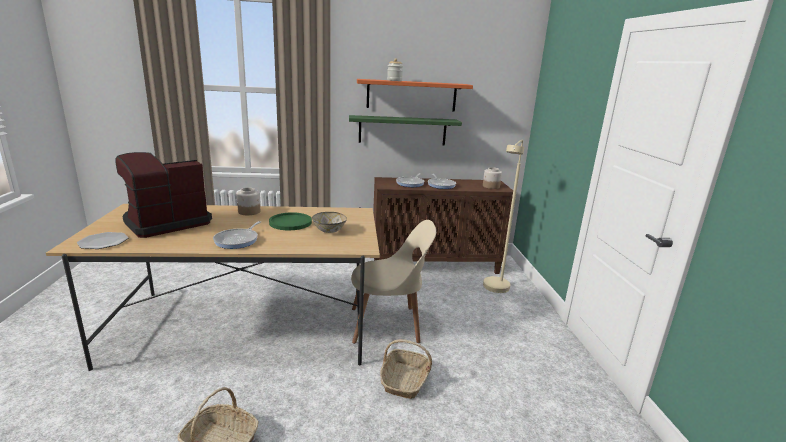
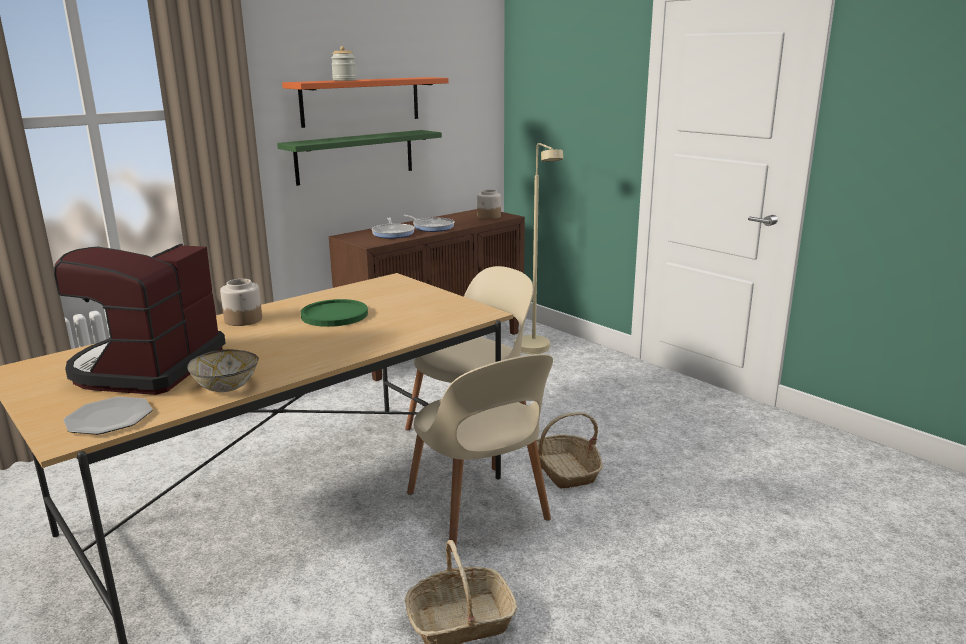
camera: 35 degrees left, 0 degrees up
(238, 240) = (316, 352): frying pan -> none
(322, 379) = (479, 510): none -> beige chair
(329, 231) = (405, 309): bowl -> bowl (227, 387)

